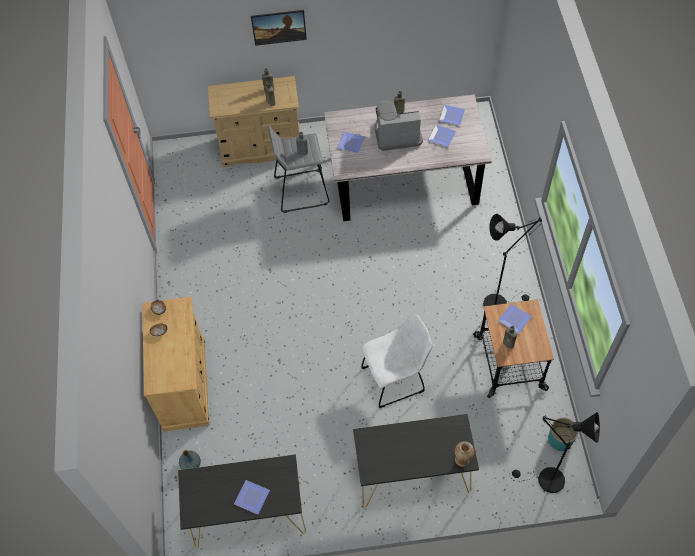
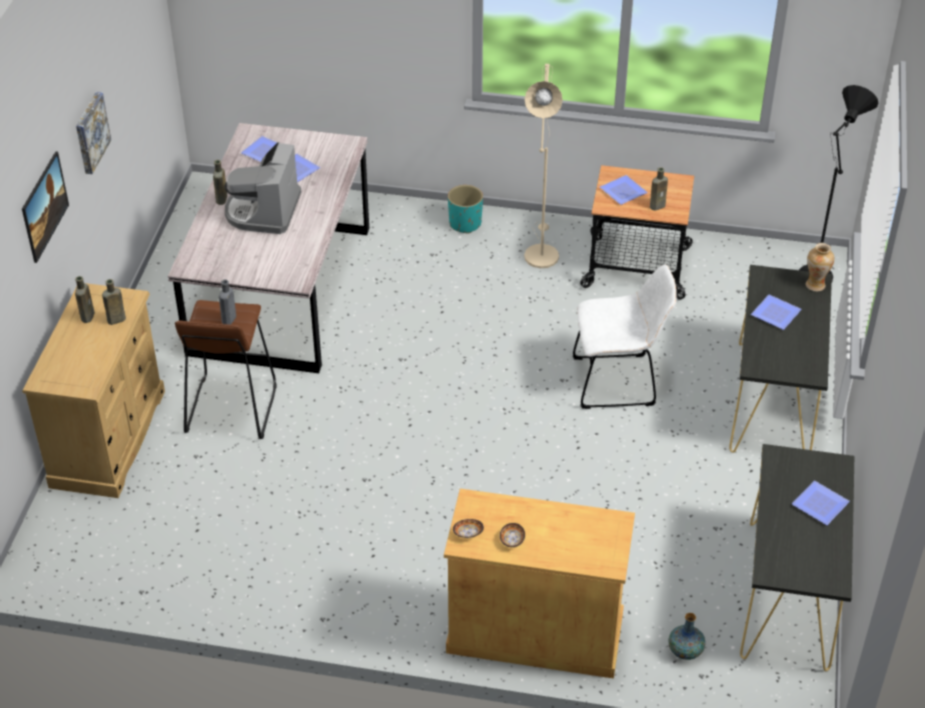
camera: 75 degrees left, 15 degrees down
(301, 190) = (230, 409): grey stool -> brown stool
(351, 144) = (251, 260): plate -> plate (777, 313)
(353, 21) = (90, 132): none -> picture
(396, 378) = (619, 381): white chair -> white chair turned 90 degrees clockwise
(499, 302) = (540, 252): black floor lamp -> beige floor lamp
(559, 440) = (762, 255): turquoise planter -> turquoise planter (465, 224)

